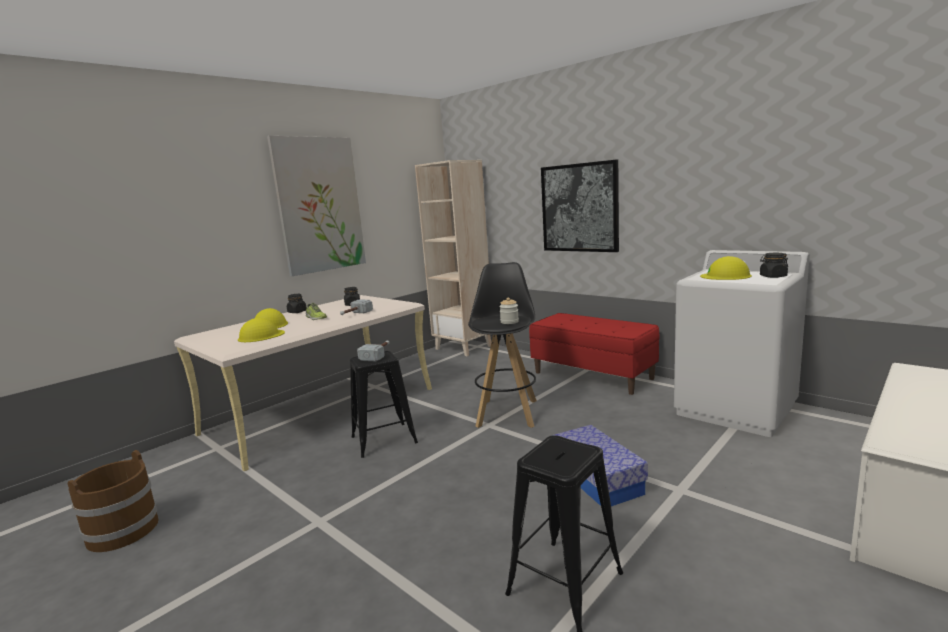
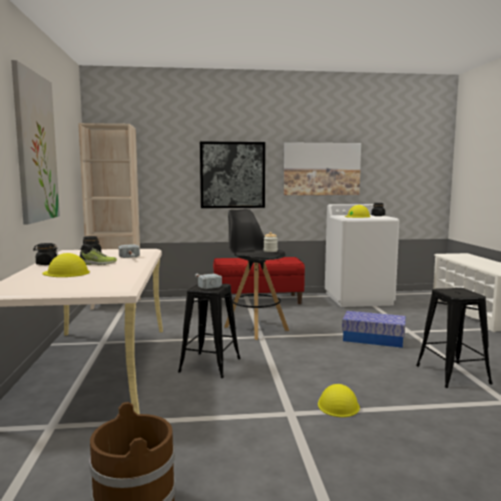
camera: 50 degrees left, 5 degrees down
(261, 336) = (100, 278): yellow hard hat -> yellow hard hat (338, 405)
(703, 193) = (321, 169): none -> picture

